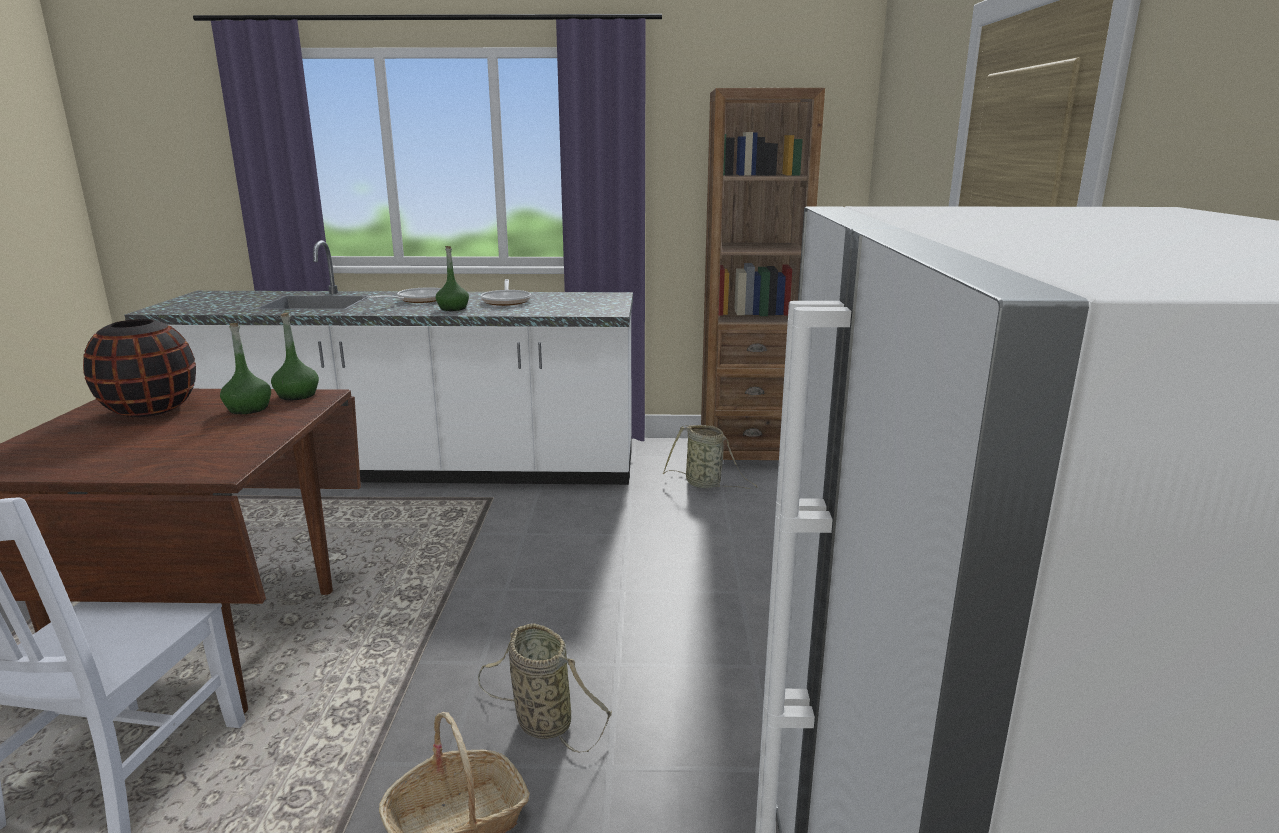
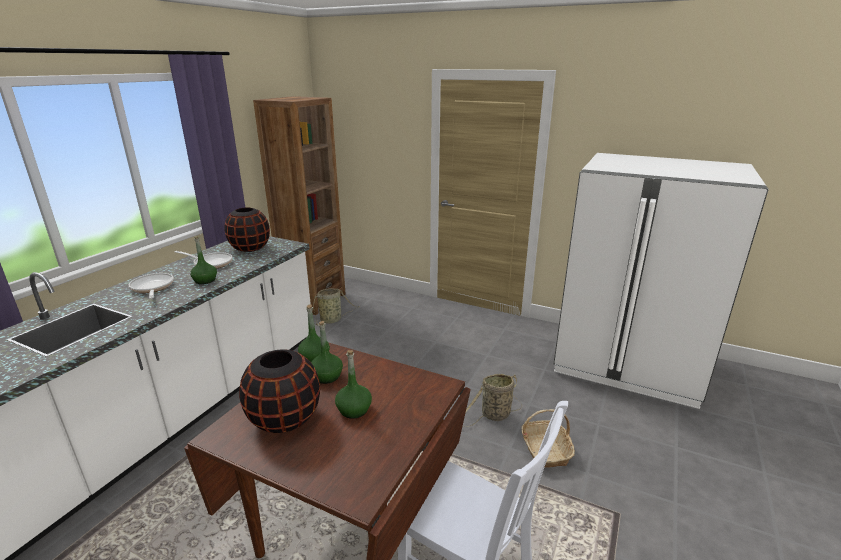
camera: 65 degrees left, 5 degrees up
(163, 434) = (354, 409): none -> green bottle
(574, 302) = (250, 248): none -> black vase

